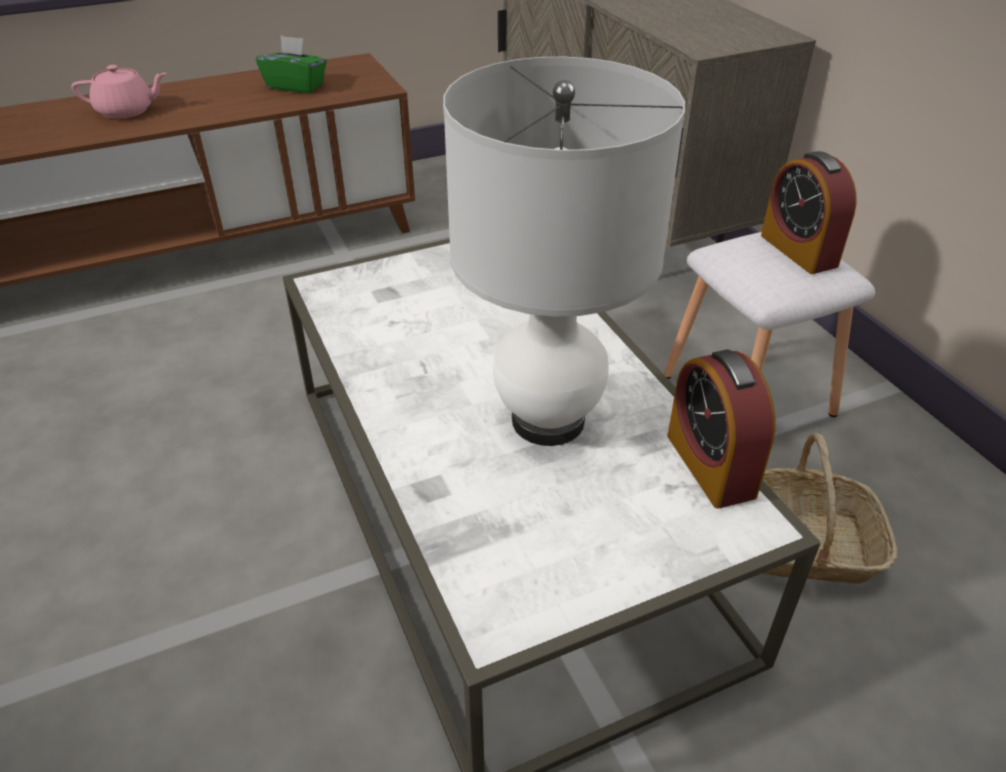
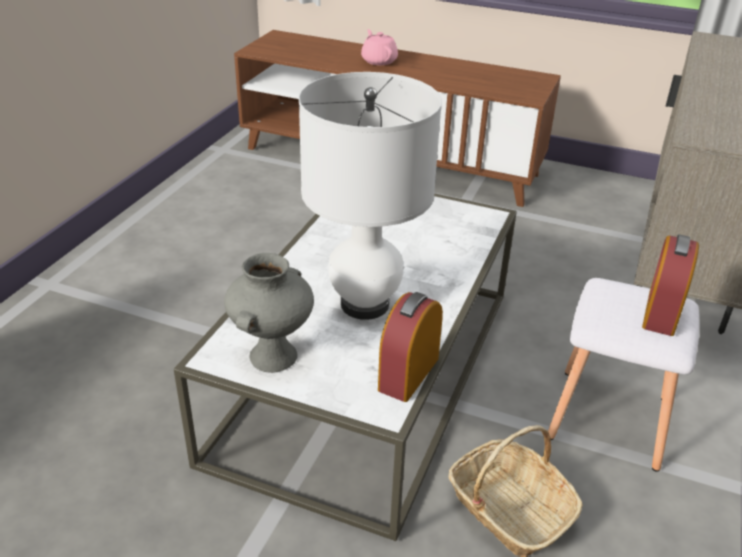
camera: 45 degrees right, 5 degrees down
(127, 111) = (379, 61): pink teapot -> pink teapot turned 150 degrees counterclockwise
(296, 86) = (484, 79): green tissue box -> none
(554, 560) = (273, 355): none -> grey vase

